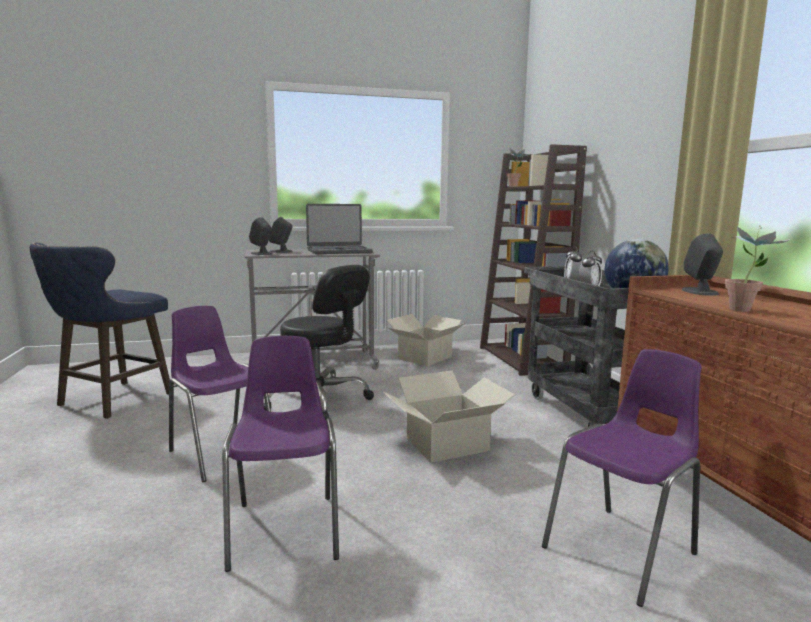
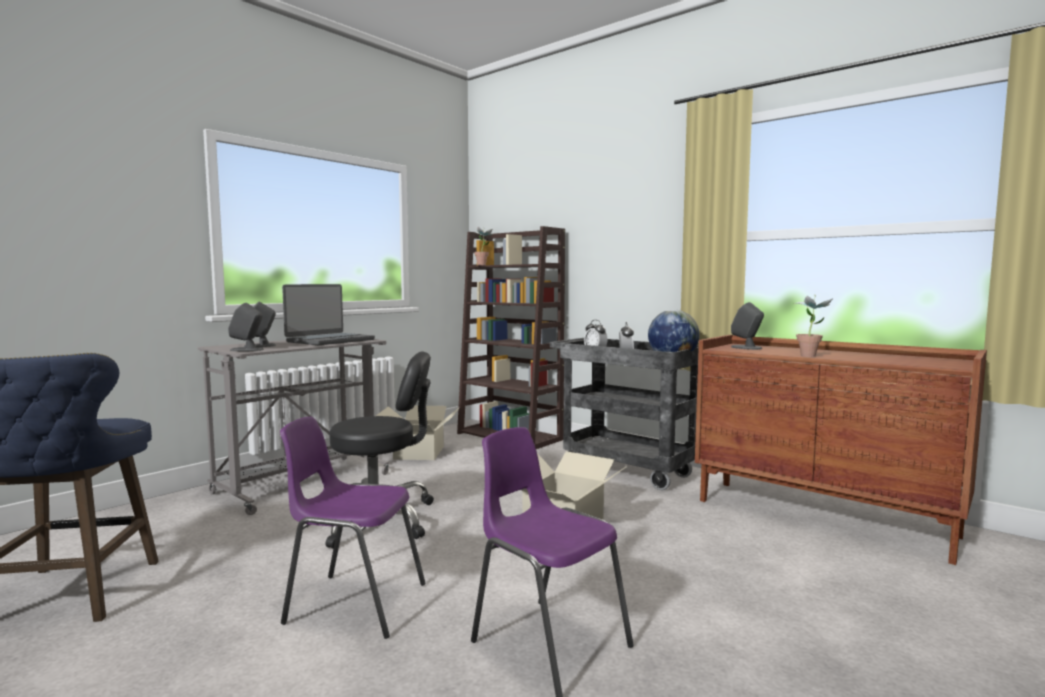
camera: 35 degrees left, 5 degrees down
(623, 550) = (785, 558): purple chair -> none

